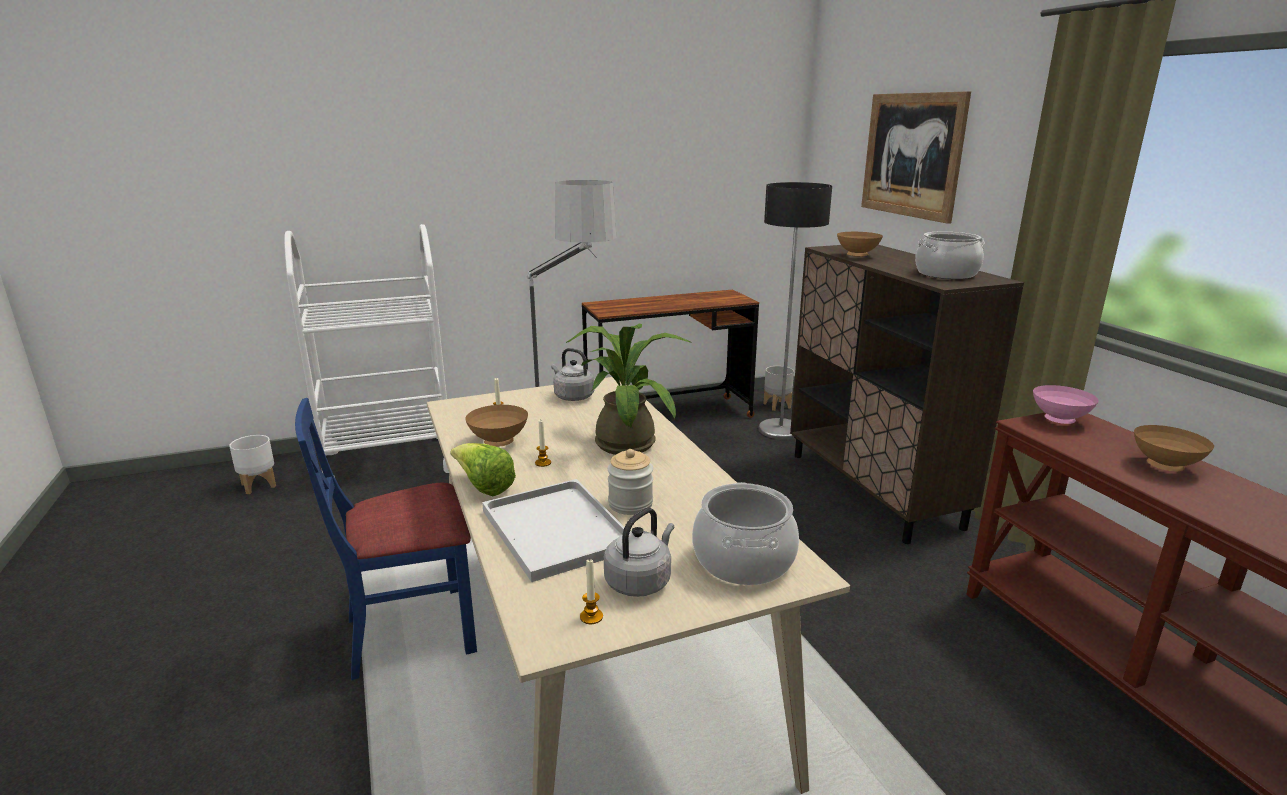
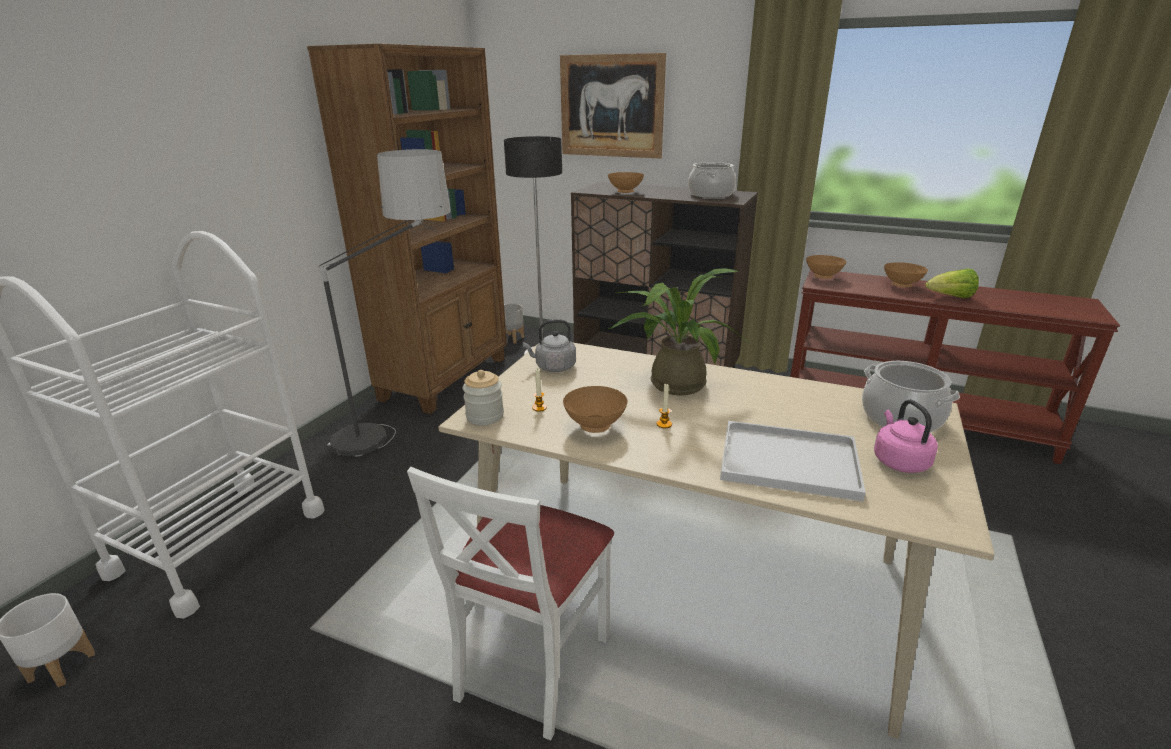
camera: 45 degrees left, 5 degrees up
(411, 632) = (531, 664): blue chair -> white chair
(483, 487) = (673, 463): lettuce -> lettuce (950, 297)
(591, 617) = (934, 496): candle -> none
(630, 504) = (780, 420): jar -> jar (485, 416)
(640, 581) = (899, 461): grey kettle -> pink kettle
(669, 417) = (446, 378): brown desk -> brown bookcase
(1058, 420) = (822, 277): pink bowl -> brown bowl

